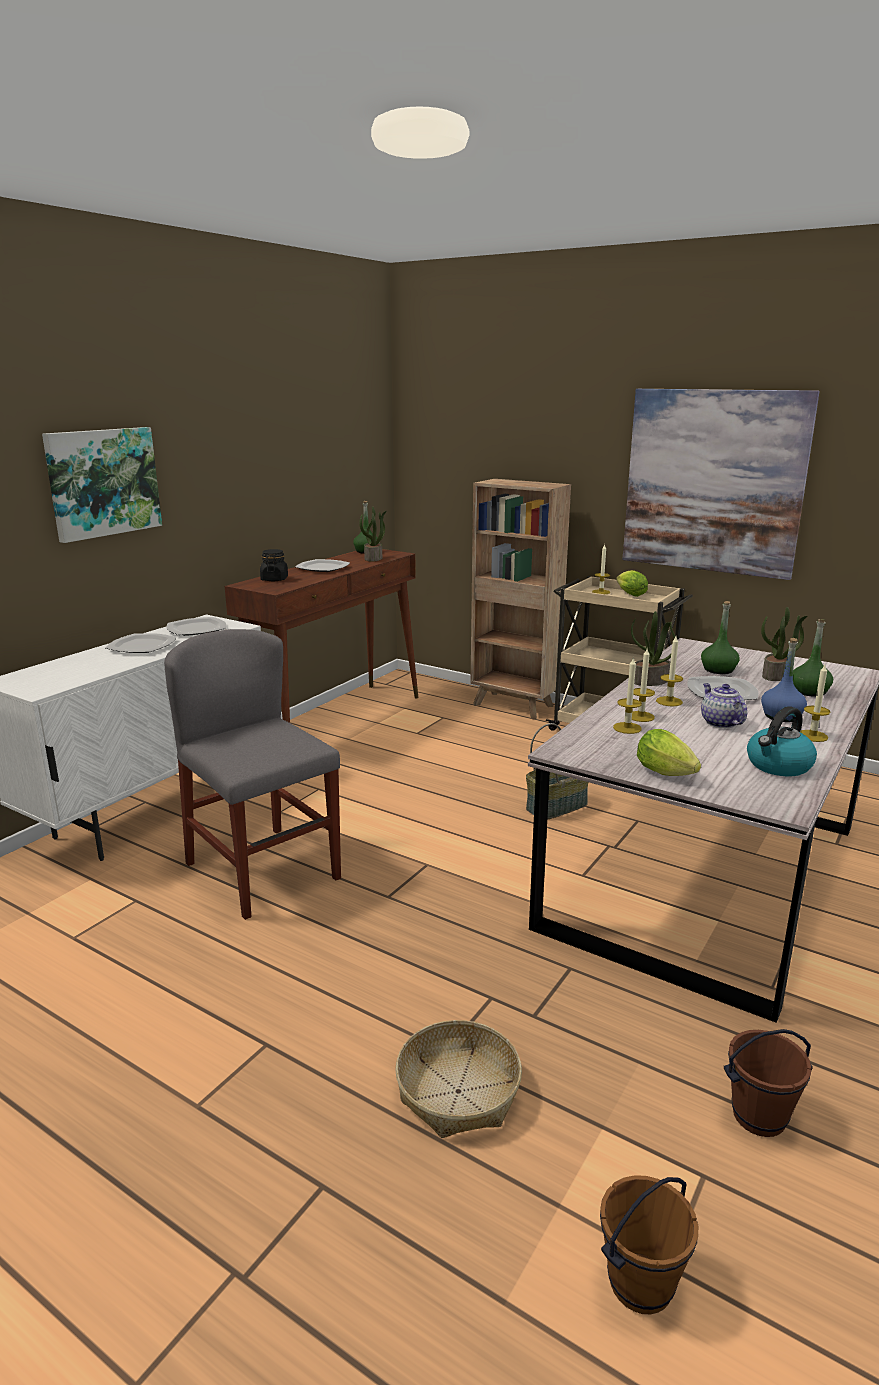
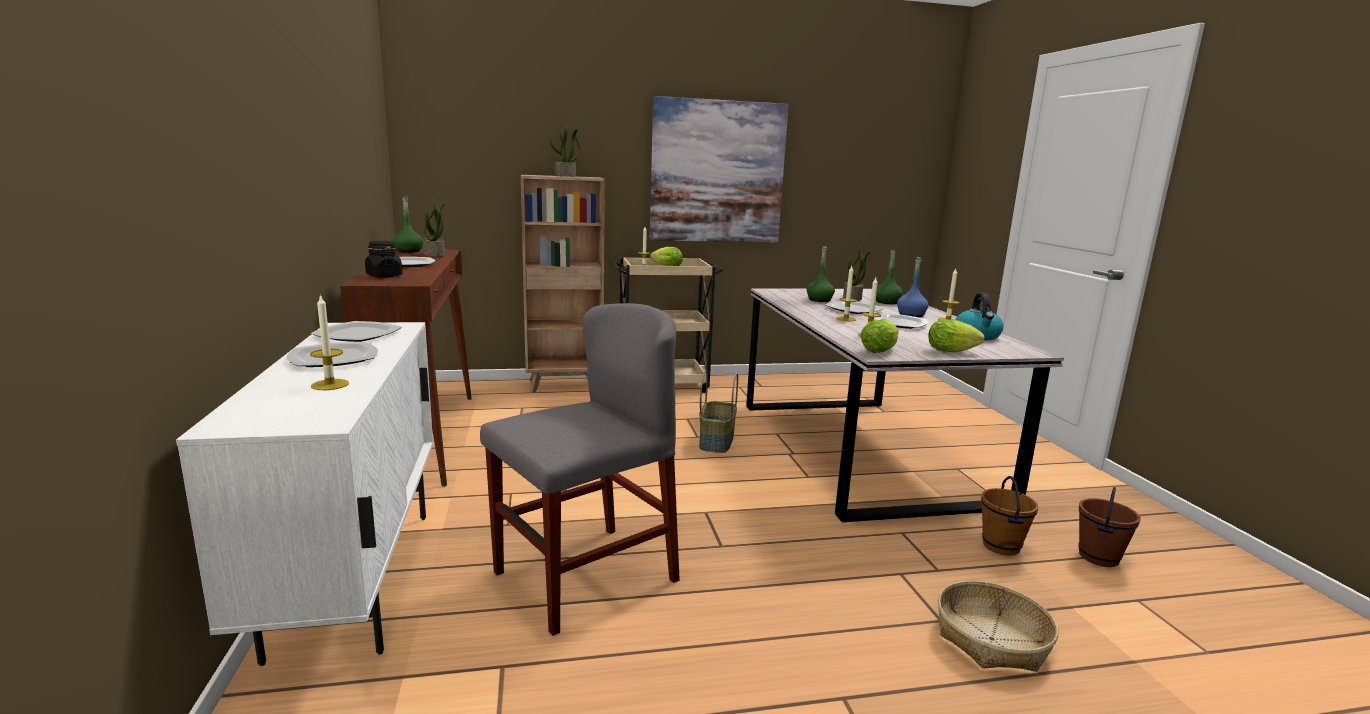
camera: 45 degrees left, 5 degrees down
(103, 482) = (245, 135): picture -> none
(263, 871) = (585, 576): grey chair -> grey chair turned 135 degrees clockwise
(581, 748) = (880, 350): none -> lettuce
(640, 716) = (857, 329): candle -> candle (330, 384)
(641, 1284) = (1220, 669): brown bucket -> brown bucket (1001, 546)
(650, 681) = (806, 311): potted plant -> potted plant (565, 176)
(720, 722) = (897, 323): teapot -> plate

